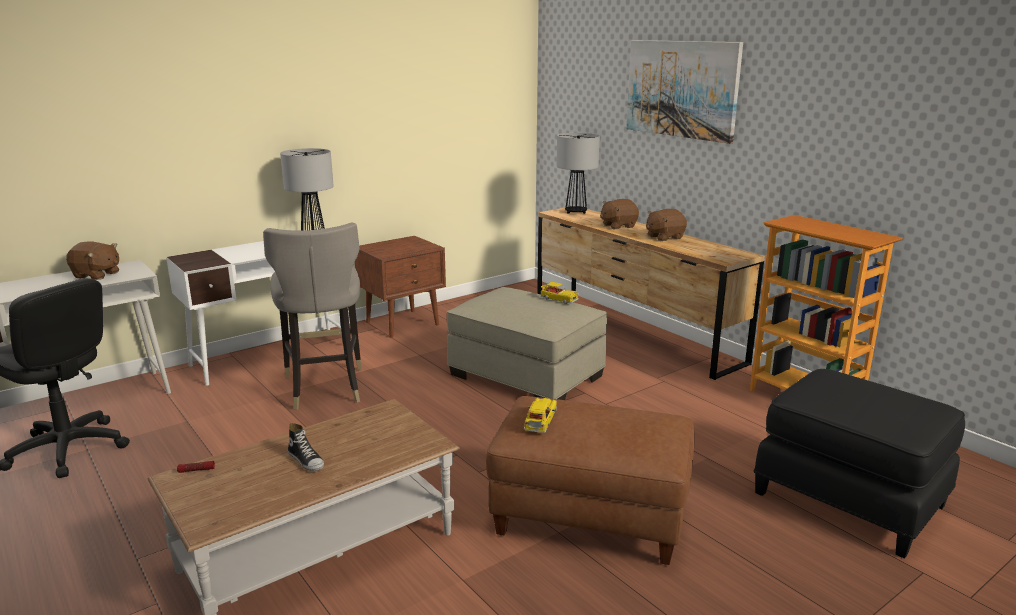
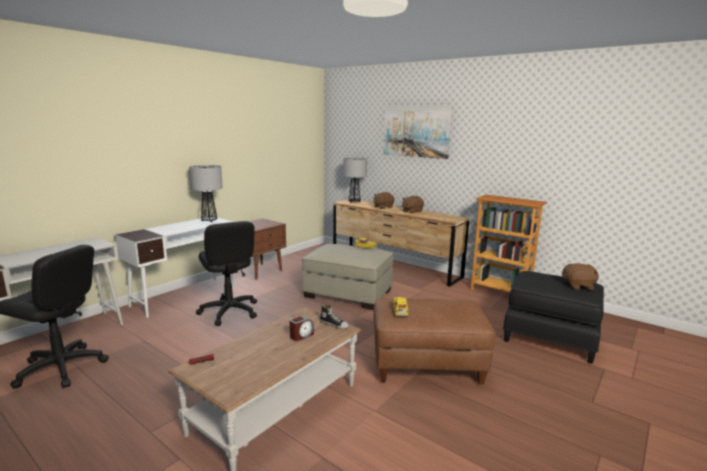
camera: 15 degrees left, 5 degrees down
(96, 275) = (71, 247): brown plush toy -> brown plush toy (578, 286)
(306, 460) = (273, 347): shoe -> shoe (334, 324)
(325, 389) = (229, 312): grey stool -> black office chair
(359, 447) = (301, 336): none -> alarm clock

